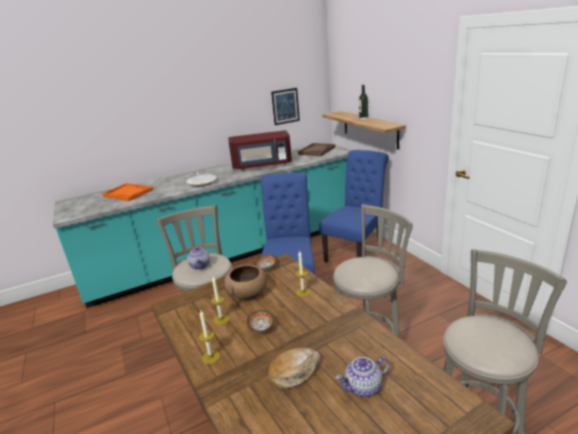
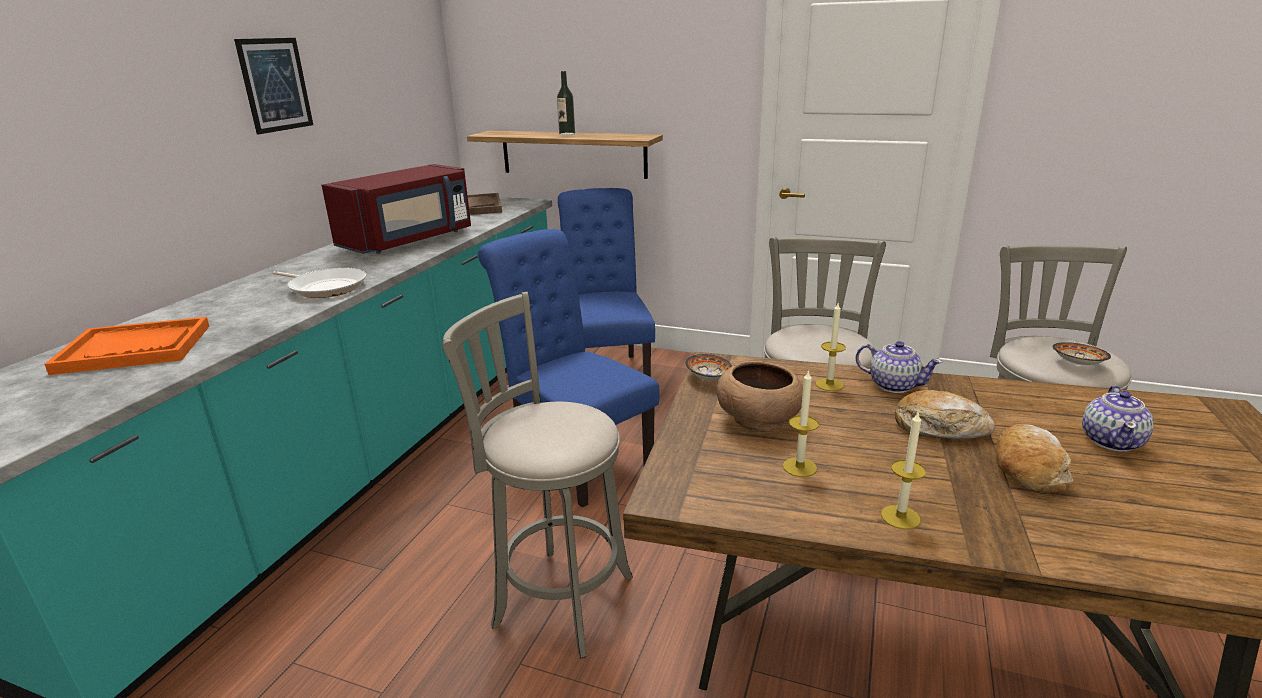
camera: 45 degrees left, 0 degrees up
(200, 265) = (554, 428): teapot -> teapot (893, 385)
(261, 328) = (878, 448): bowl -> bowl (1078, 364)
(285, 106) = (393, 121): picture -> picture (275, 85)
(302, 334) = (940, 427): none -> bread

